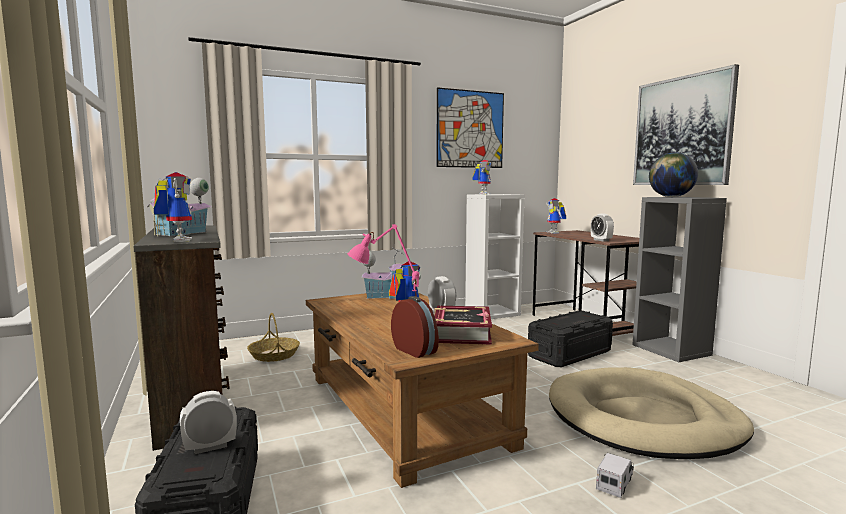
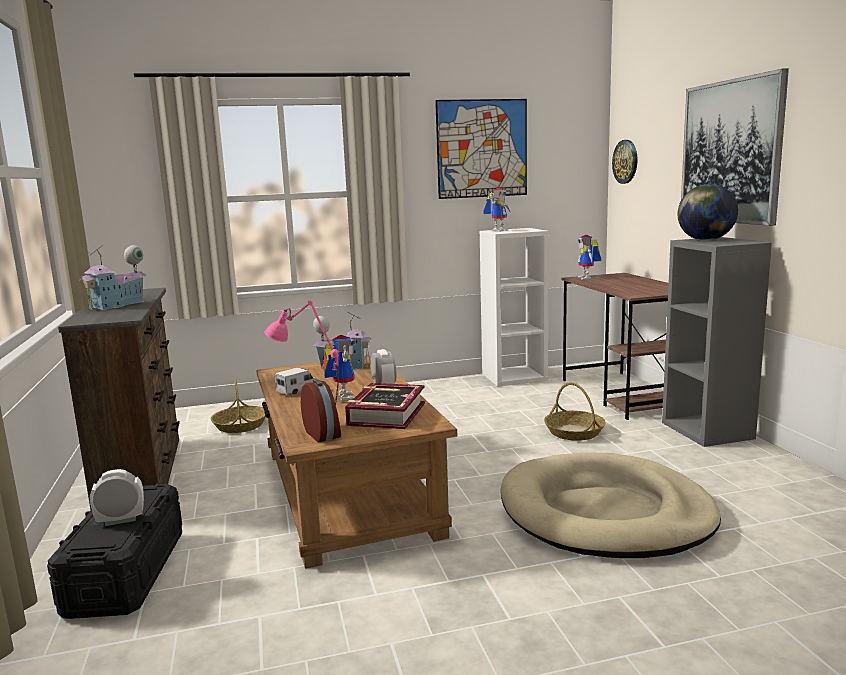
camera: 10 degrees right, 5 degrees up
(177, 240) = (103, 318): toy robot -> none
(570, 354) = (574, 432): black storage box -> basket
(577, 145) = (625, 161): none -> wall clock
(601, 240) = (626, 293): alarm clock -> none
(614, 484) = (521, 578): toy truck -> toy truck (297, 390)

